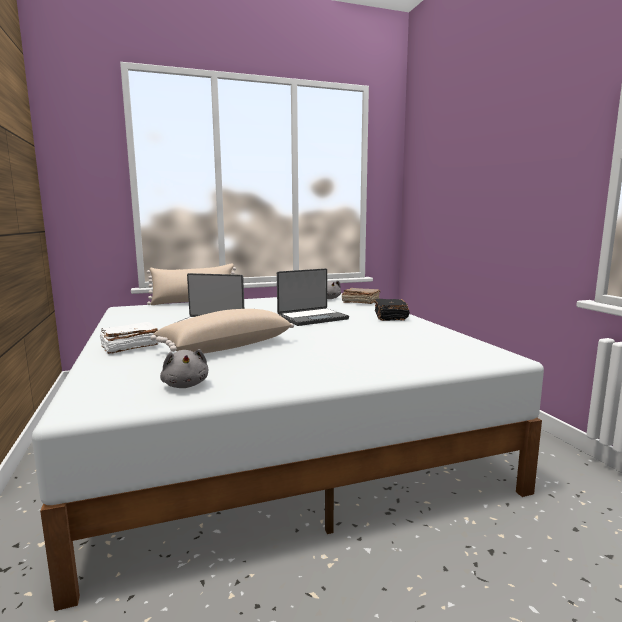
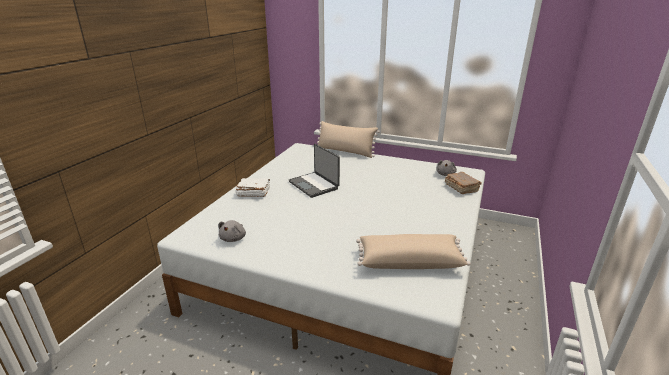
camera: 40 degrees right, 15 degrees up
(225, 347) = (294, 211): beige pillow -> beige pillow (409, 261)
(312, 318) = (389, 198): laptop -> none
(390, 317) = (448, 217): black book -> none

